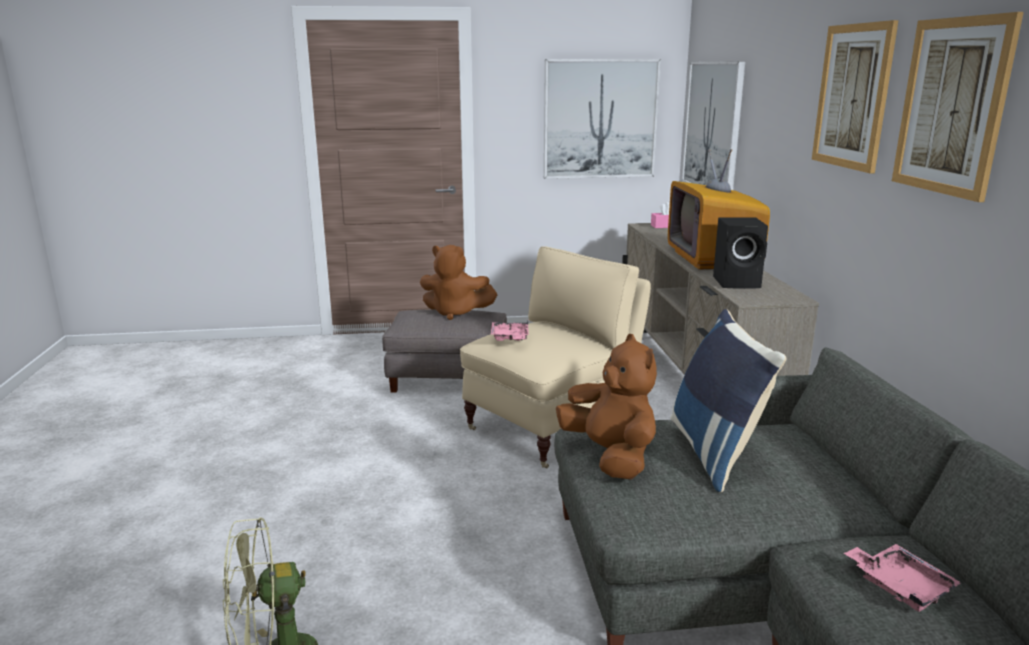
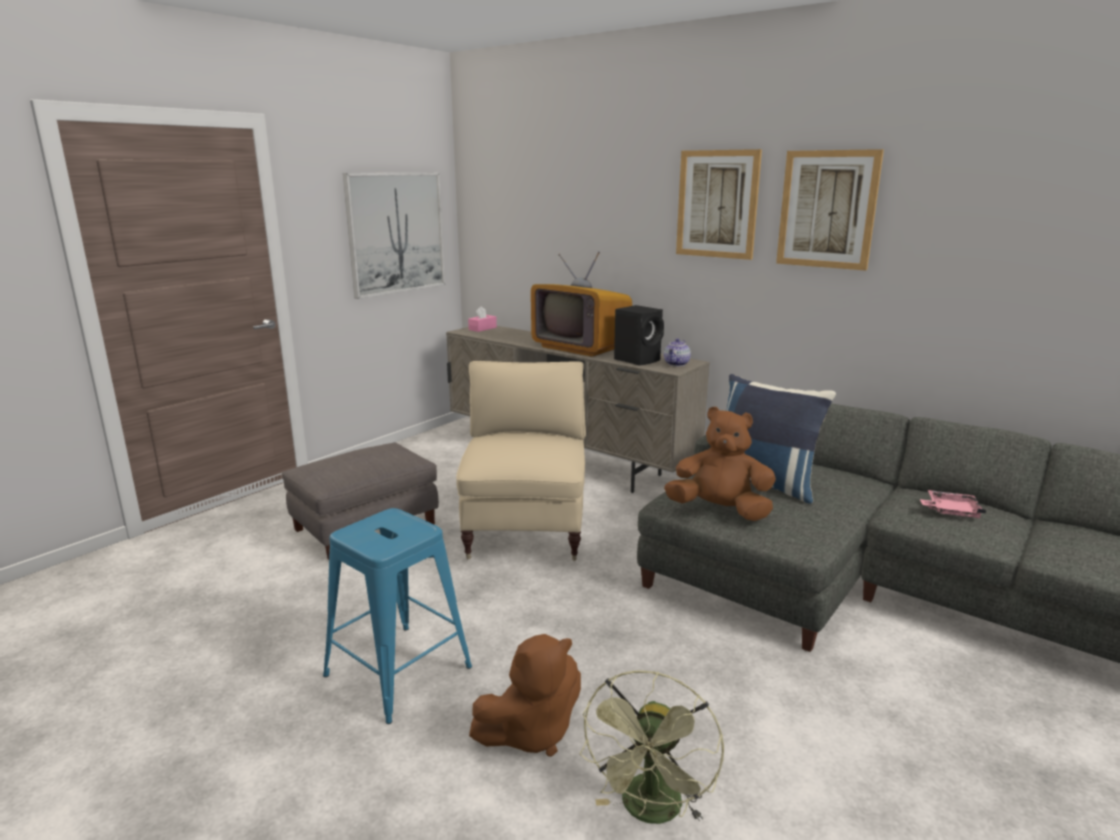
camera: 45 degrees left, 0 degrees up
(308, 479) = (397, 671): none -> blue stool
(455, 313) = (364, 454): brown plush toy -> brown plush toy (531, 732)
(510, 338) = (506, 453): pink tray -> none
(713, 127) = (516, 234): picture -> none
(769, 296) = (677, 364): none -> teapot

